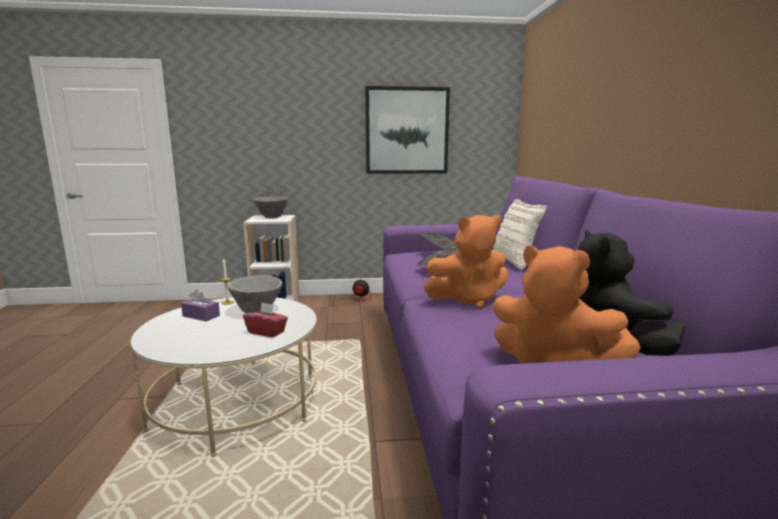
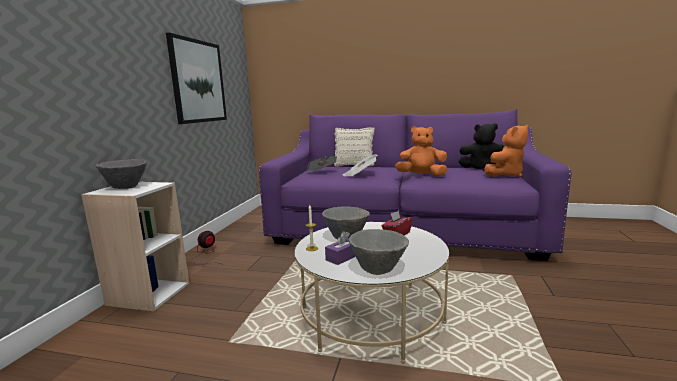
camera: 70 degrees left, 0 degrees up
(162, 332) = (379, 269): none -> grey bowl
(468, 300) = (421, 176): orange plush toy -> orange plush toy turned 90 degrees counterclockwise

